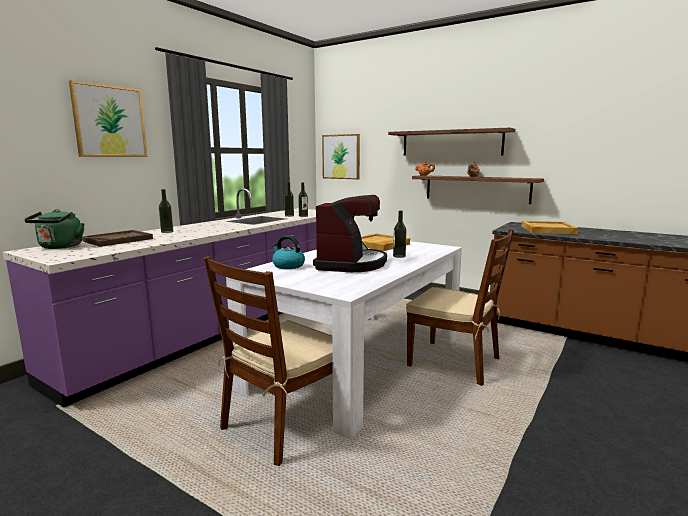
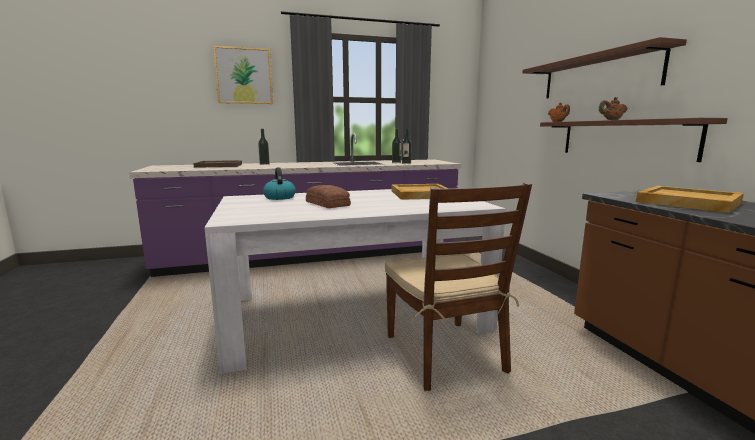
camera: 40 degrees right, 0 degrees up
(59, 247) = (178, 166): green kettle -> none
(284, 423) = (211, 338): brown chair -> none
(341, 156) = (493, 106): picture -> none
(351, 264) = (328, 203): coffee machine -> bread
(399, 256) = (396, 205): bottle -> none

